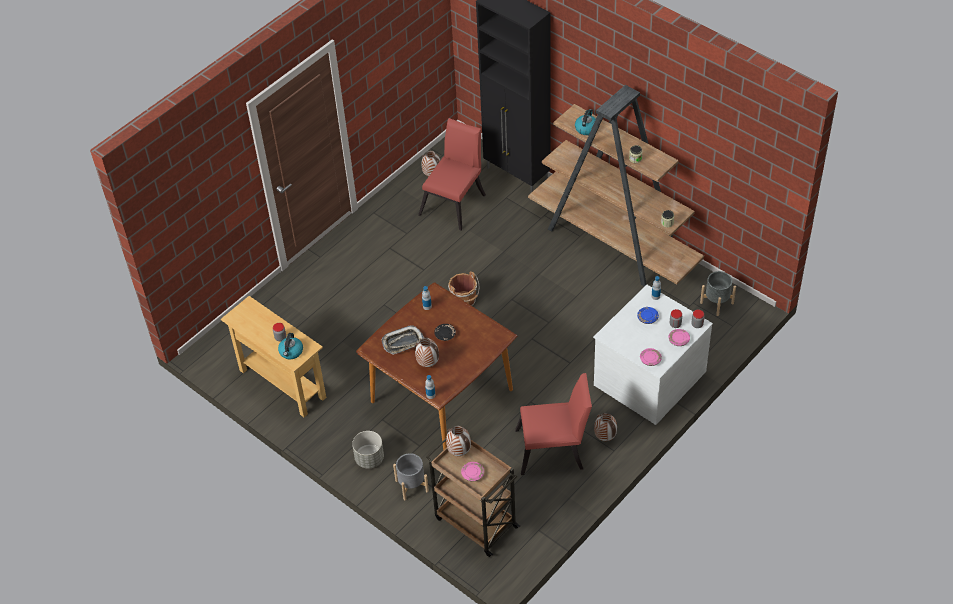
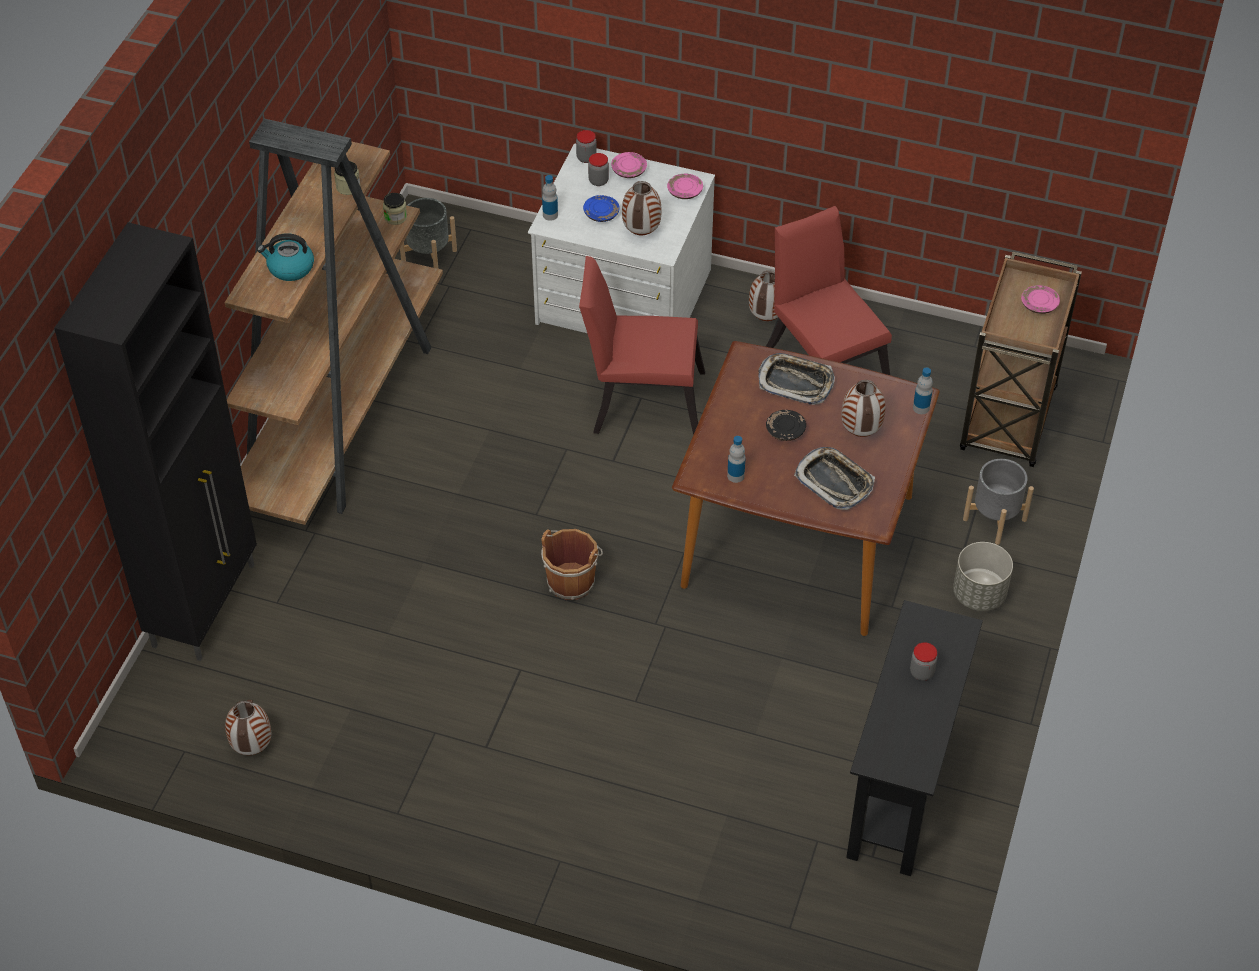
camera: 115 degrees left, 0 degrees up
(282, 384) = (901, 789): beige console table -> black console table
(291, 352) = (944, 641): kettle -> none
(455, 202) = (318, 681): red chair -> red chair (640, 400)
(459, 452) = (1010, 332): vase -> vase (641, 232)
(474, 350) = (795, 382): none -> tray

